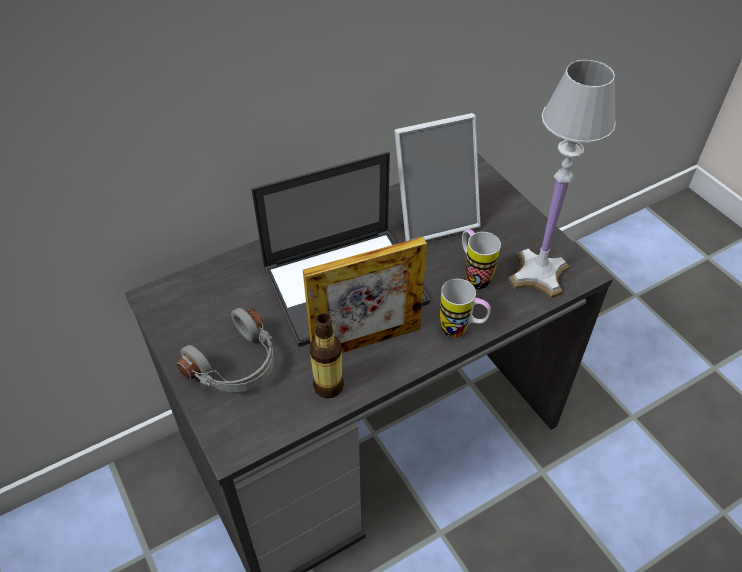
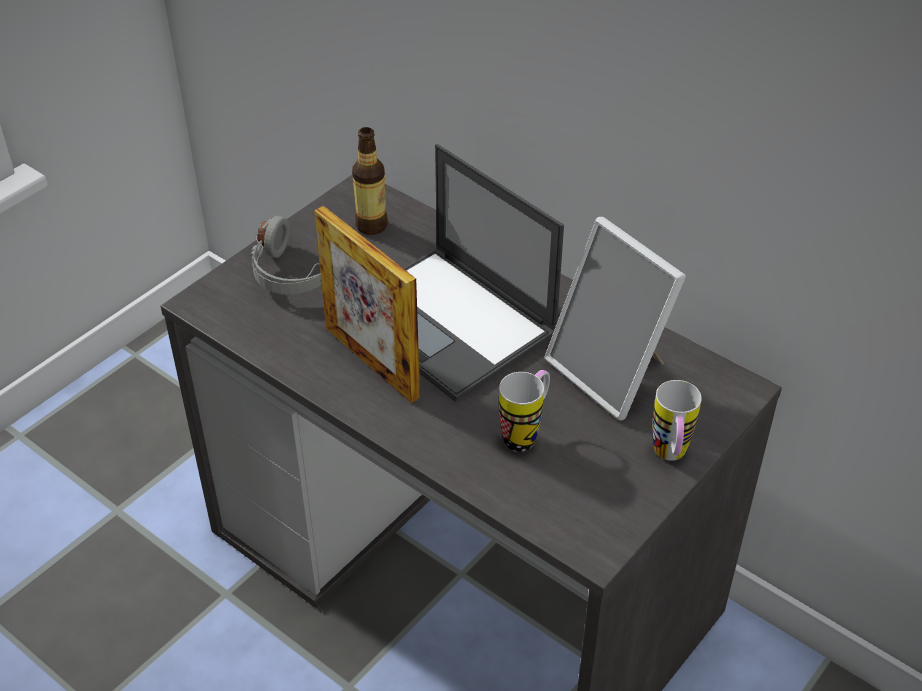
camera: 70 degrees right, 5 degrees down
(328, 386) = (297, 348): bottle -> bottle (371, 225)
(461, 331) = (425, 441): mug -> mug (670, 457)
(537, 274) = (564, 499): white table lamp -> none

